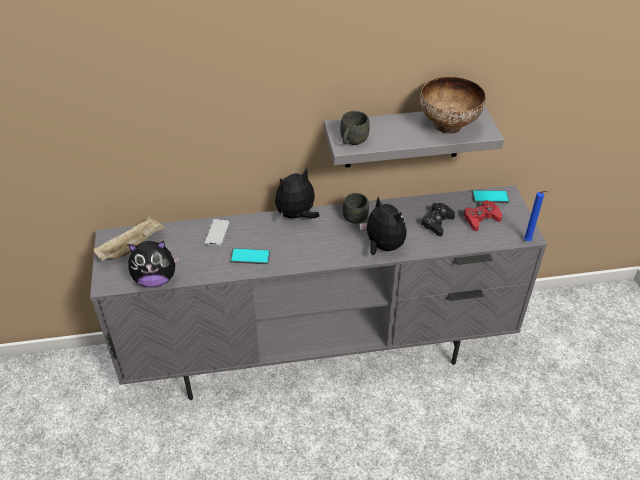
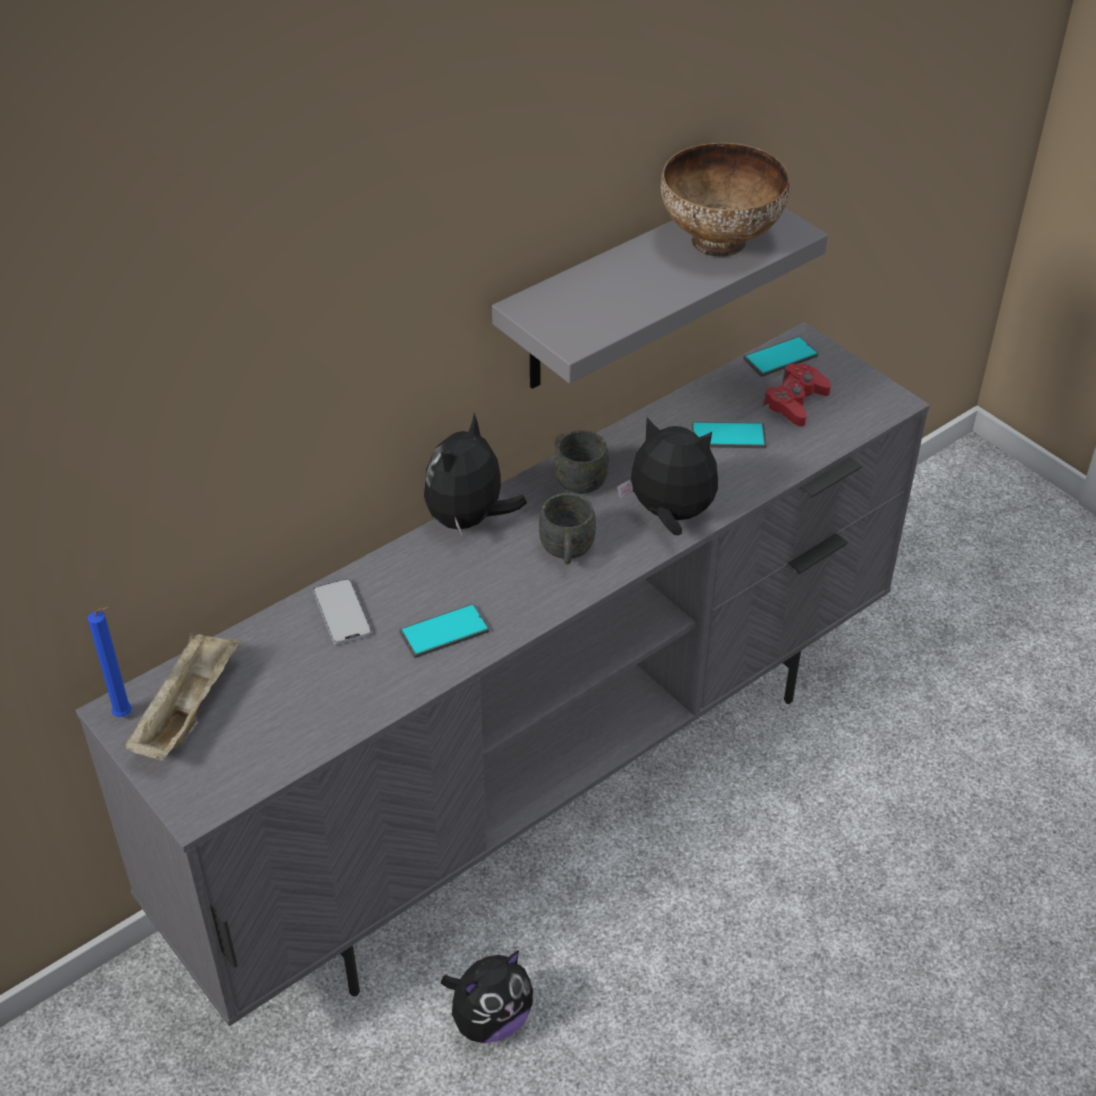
camera: 30 degrees left, 0 degrees up
(155, 279) = (293, 753): plush toy -> plush toy (490, 1019)
(352, 142) = (580, 327): grey mug -> grey mug (567, 553)
(437, 222) = (728, 436): black game controller -> phone
(528, 241) = (899, 411): blue candle -> blue candle (126, 715)

